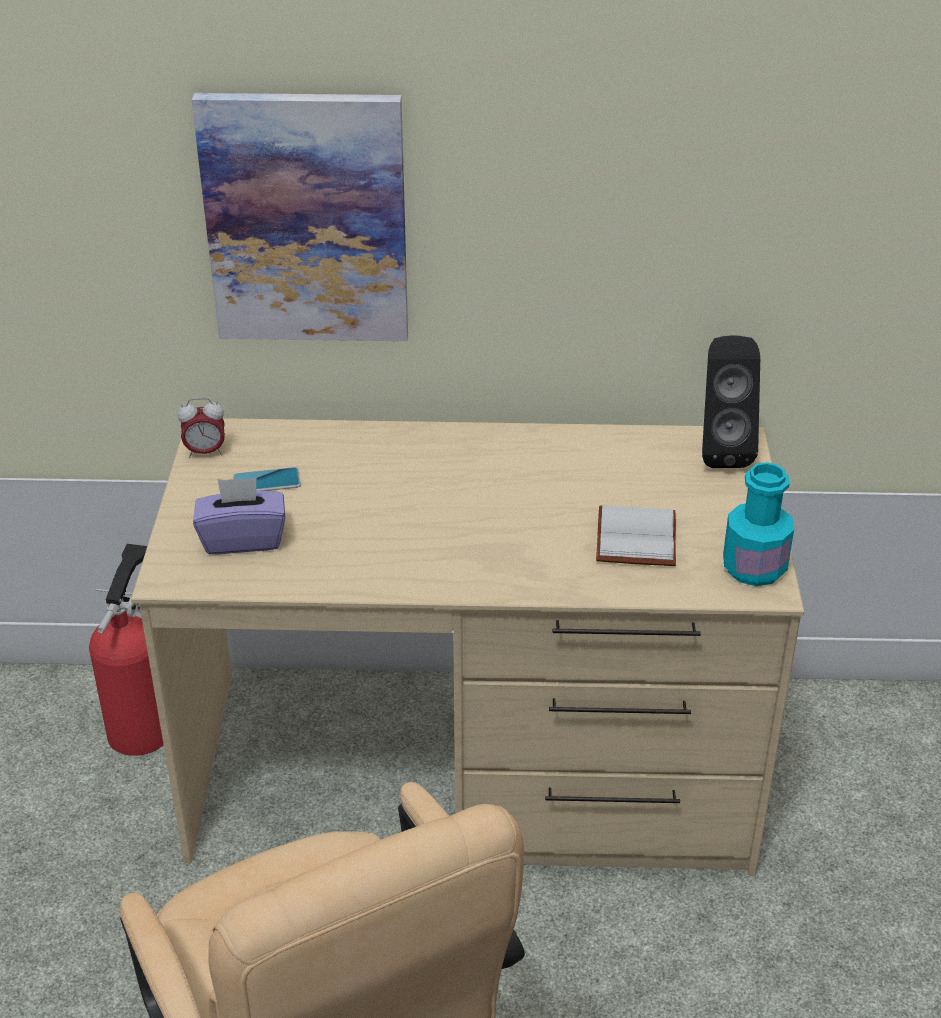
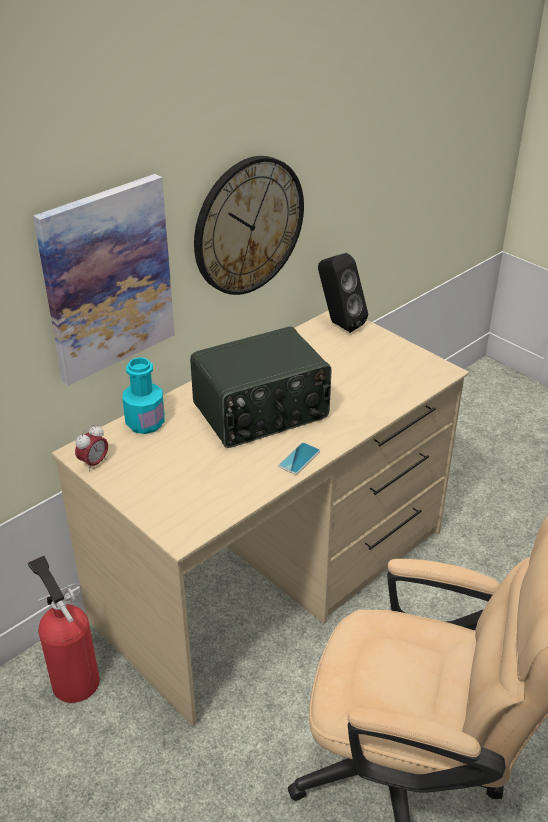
camera: 45 degrees left, 0 degrees up
(242, 539) = (188, 492): purple tissue box -> none
(267, 481) = (153, 457): phone -> phone (299, 459)
(451, 502) = (261, 412): none -> radio
(578, 229) = (248, 226): none -> wall clock
(633, 537) = (362, 381): white book -> none
(754, 568) = (426, 365): turquoise bottle -> turquoise bottle (145, 423)

